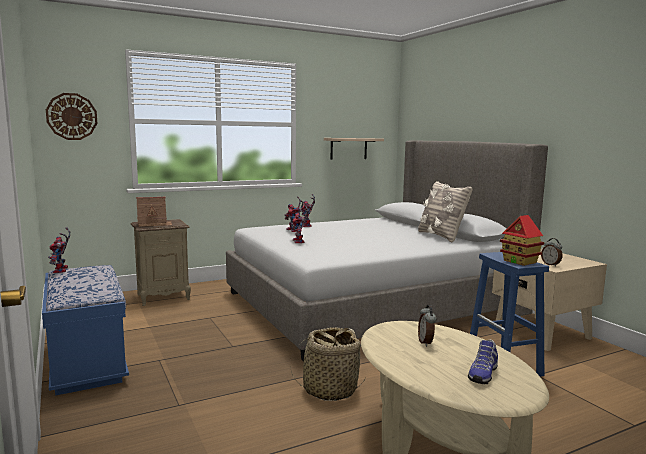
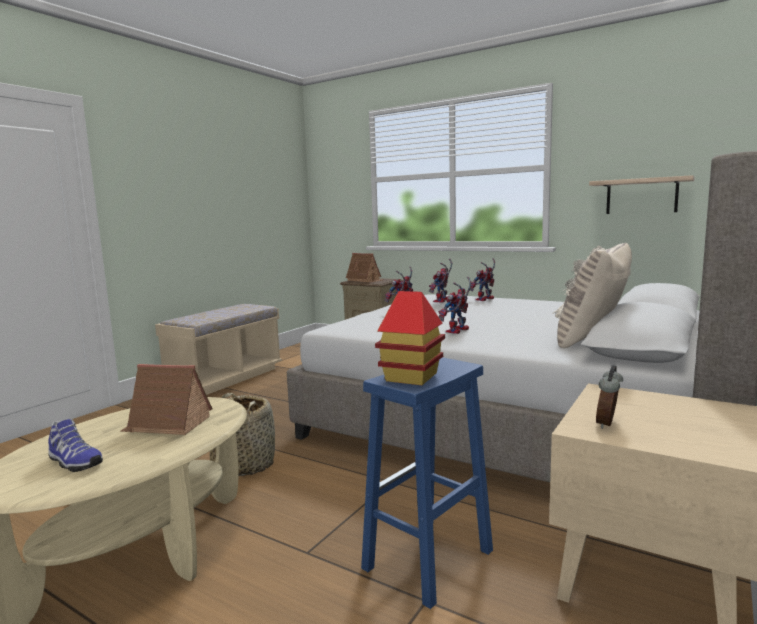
camera: 60 degrees right, 0 degrees up
(62, 270) = (240, 304): toy robot -> toy robot (457, 331)
(72, 116) = (332, 180): wall clock -> none
(87, 362) = (225, 378): blue bench -> beige bench
(426, 342) = (167, 424): alarm clock -> toy house
(482, 374) = (73, 462): shoe -> shoe turned 150 degrees counterclockwise

